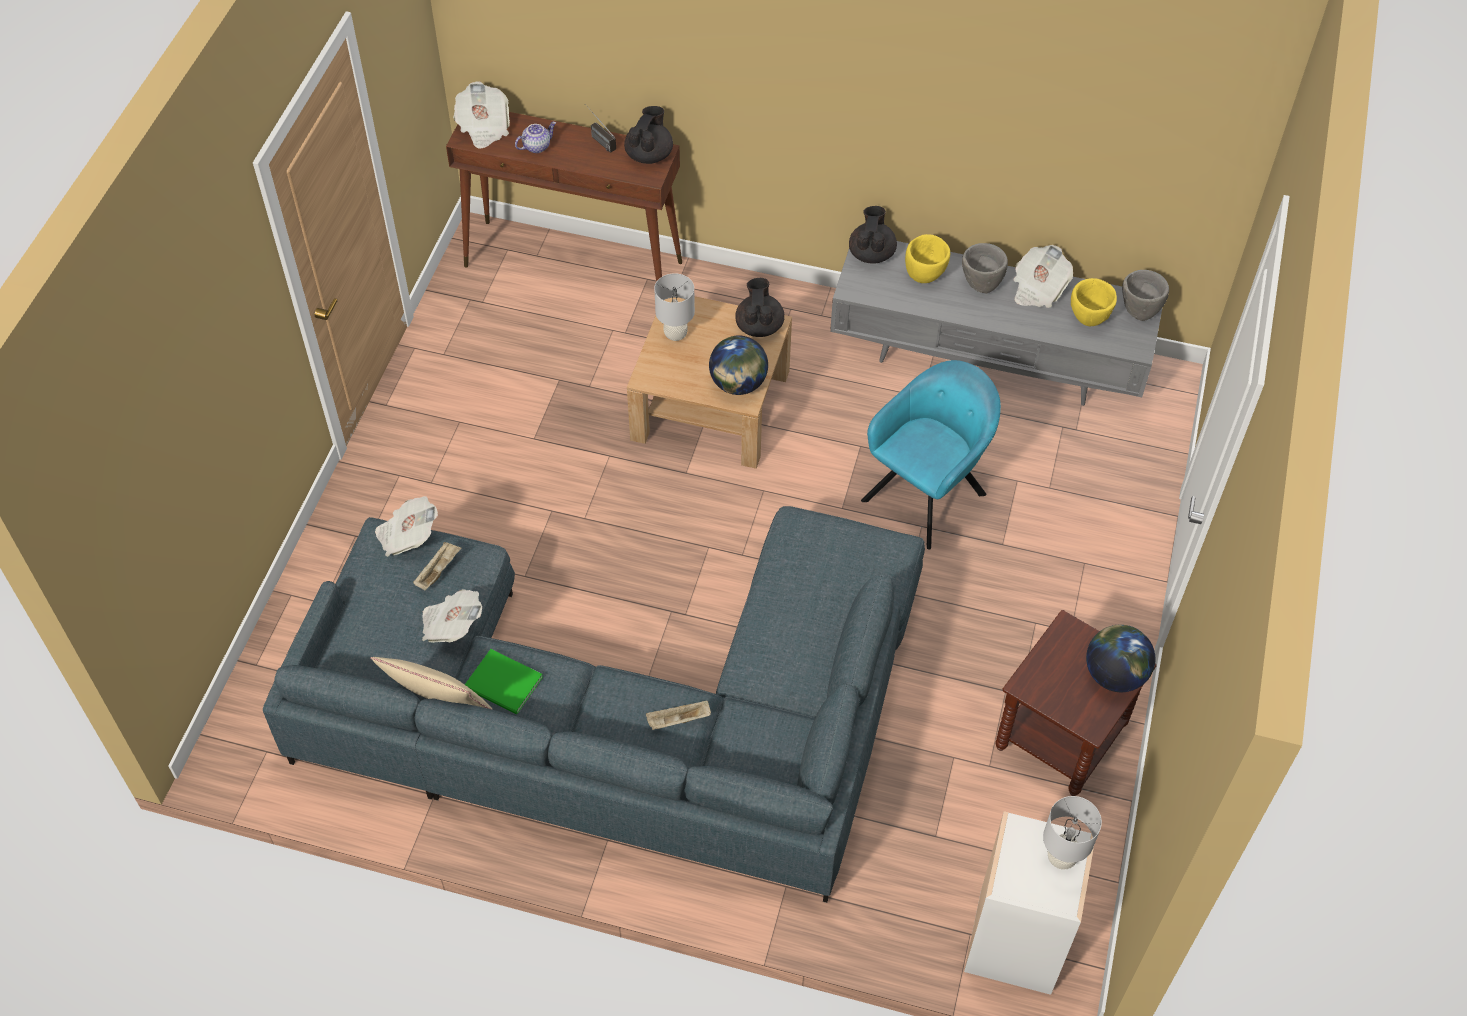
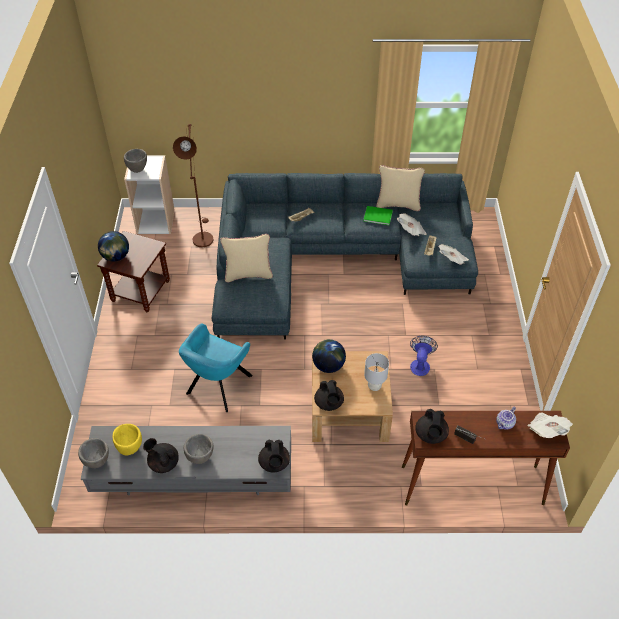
camera: 165 degrees right, 5 degrees down
(554, 451) = (420, 364): none -> fan
(834, 601) = (248, 274): none -> beige pillow
(904, 860) = (202, 237): none -> brown floor lamp
(925, 276) = (237, 455): yellow bowl -> none
(1038, 288) = (163, 463): newspaper -> black teapot
(1060, 858) = (138, 170): grey table lamp -> grey bowl

